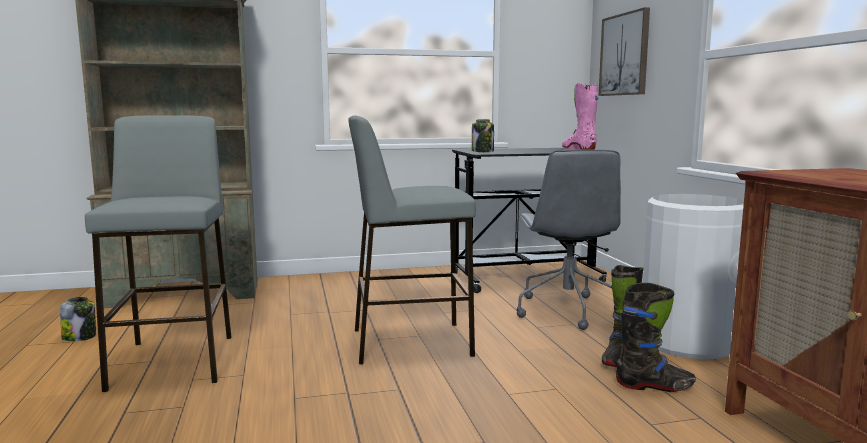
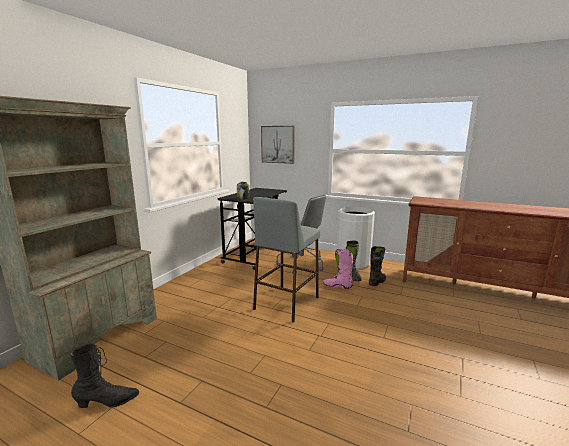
camera: 50 degrees left, 5 degrees up
(80, 337) = (108, 402): jar -> black boot
(174, 361) = (215, 372): grey stool -> none
(579, 149) = (267, 190): pink boot -> pink boot (337, 286)

